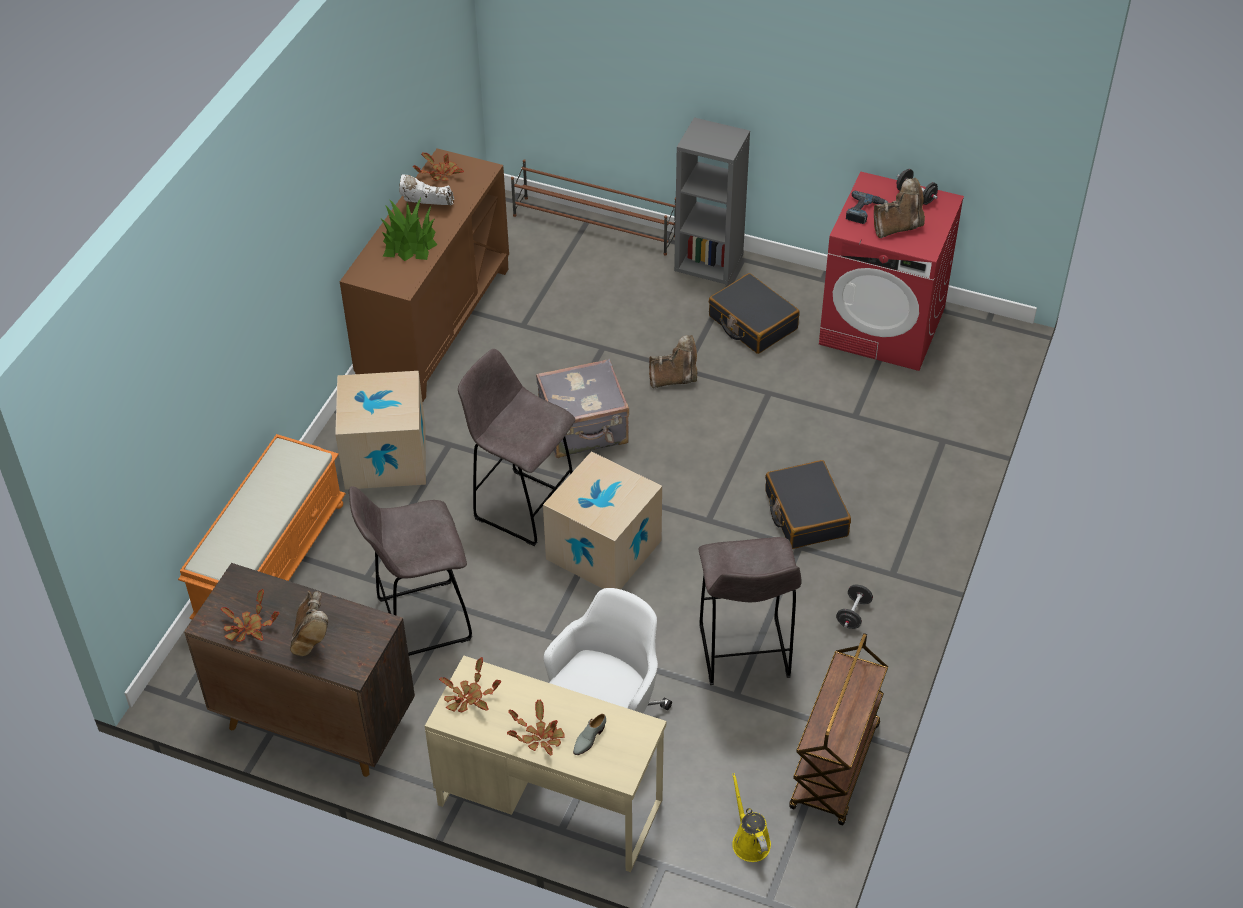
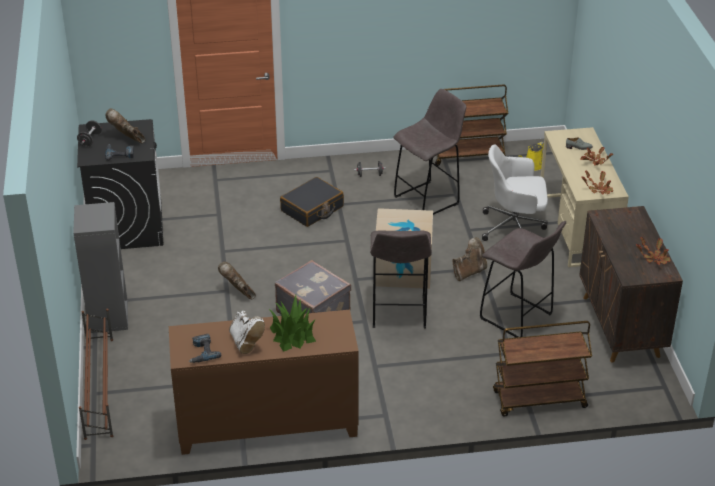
camera: 120 degrees left, 10 degrees down
(271, 562) = (539, 400): orange bench -> brown cart
(311, 637) = (634, 234): brown boot -> brown boot (469, 272)
(385, 457) = (410, 390): cardboard box -> none
(441, 174) = (202, 352): potted plant -> power drill
(752, 323) = (160, 277): black suitcase -> none
(883, 326) = (127, 226): red washing machine -> black washing machine

